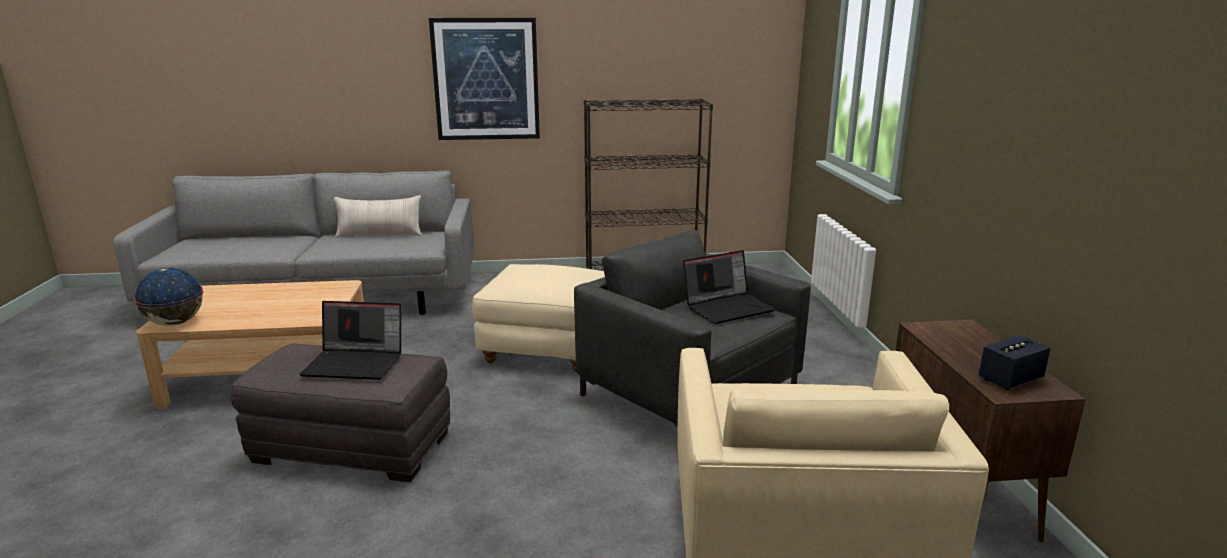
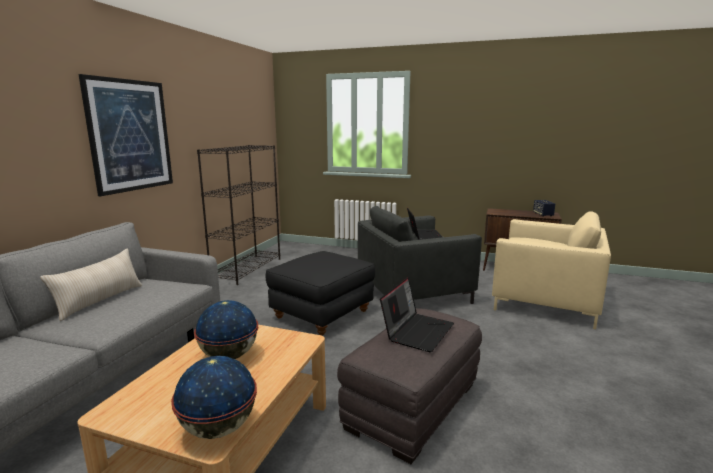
camera: 65 degrees left, 5 degrees down
(284, 300) = (229, 356): none -> globe
(547, 349) = (322, 314): beige ottoman -> black ottoman

